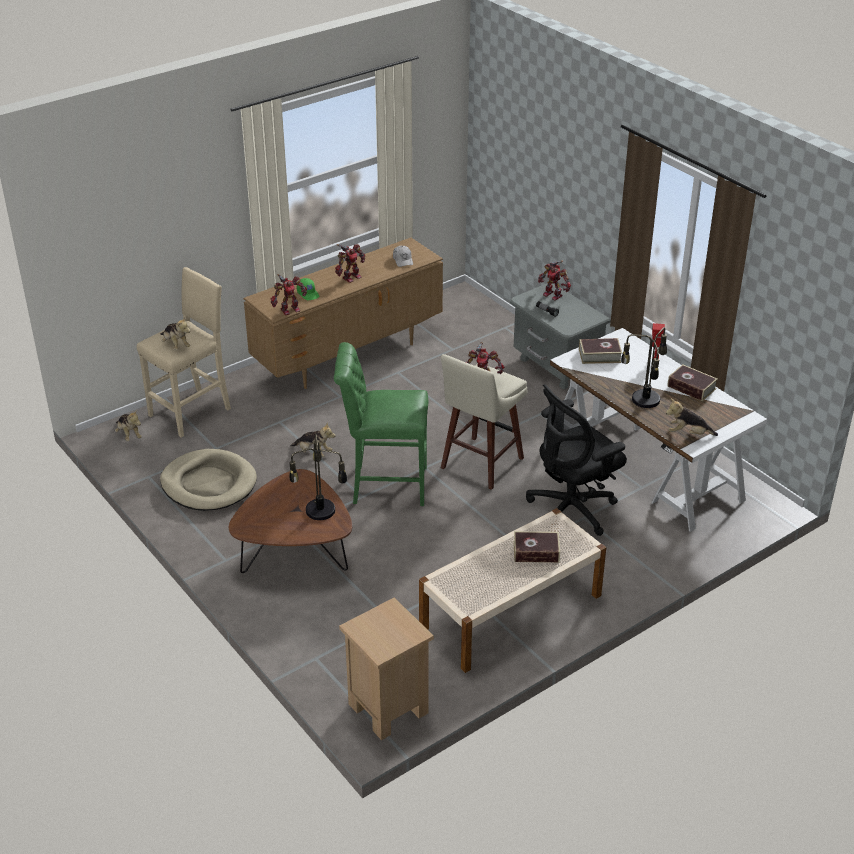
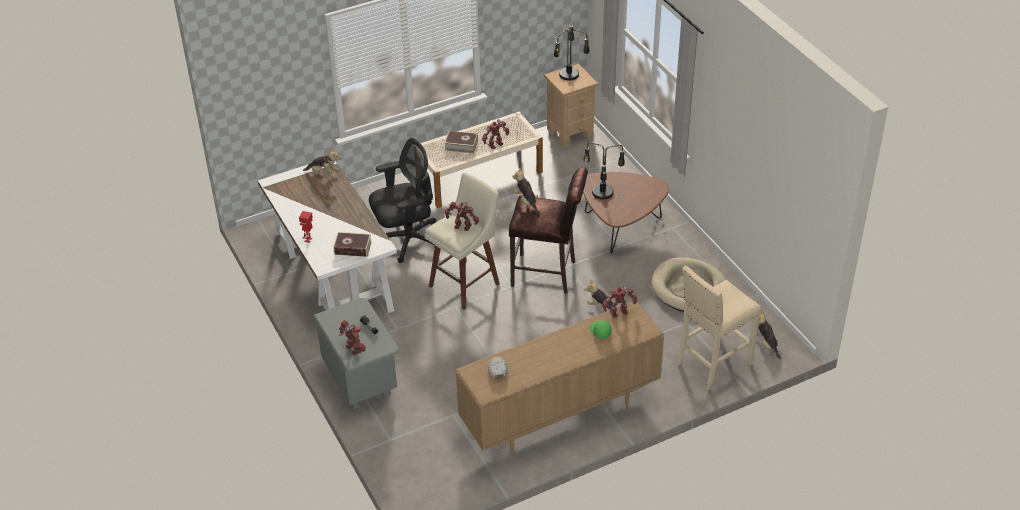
camera: 170 degrees left, 5 degrees up
(176, 345) = (724, 295): plush toy -> plush toy (527, 202)
(350, 277) = (555, 350): toy robot -> toy robot (496, 145)
(384, 485) = (547, 274): green stool -> brown stool
(645, 399) = (339, 204): table lamp -> table lamp (569, 74)
(691, 387) = (296, 211): book -> none

